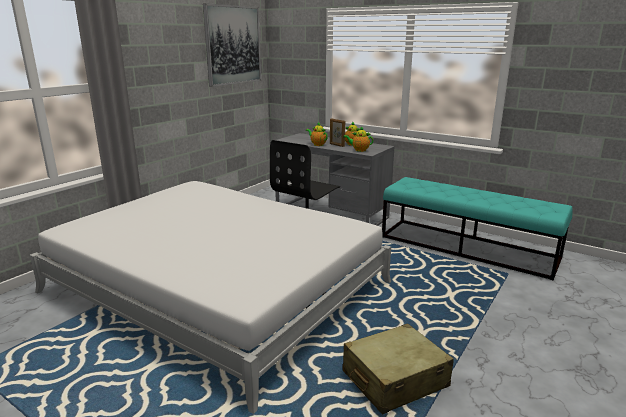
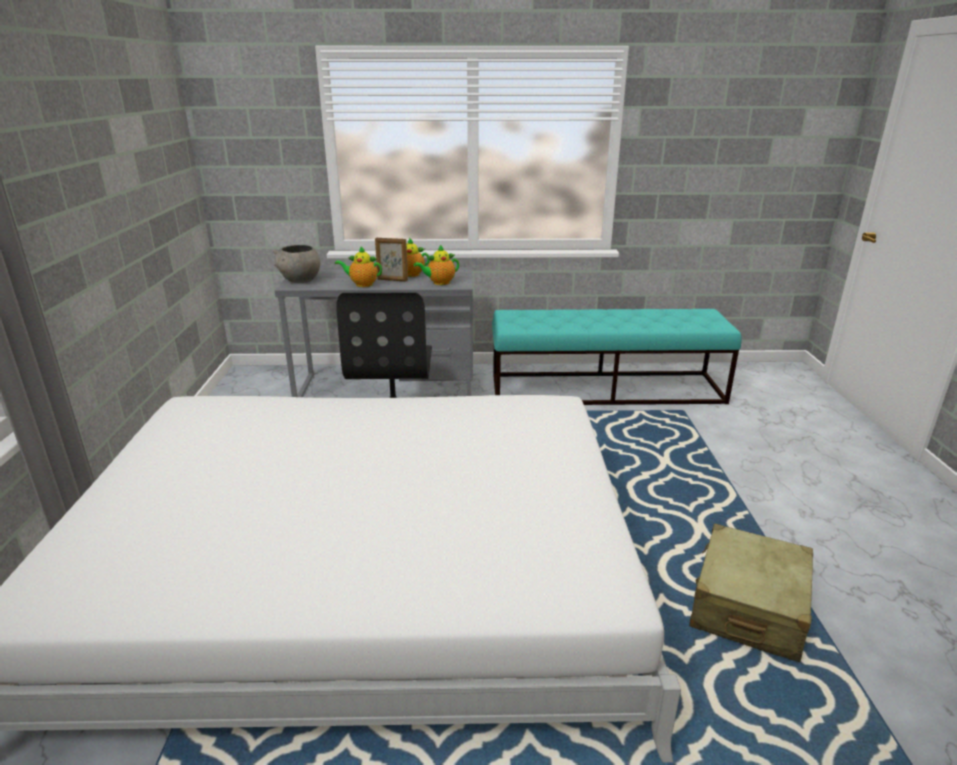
camera: 35 degrees left, 5 degrees up
(233, 45) = (147, 117): picture -> none
(291, 138) = (300, 281): none -> grey bowl

